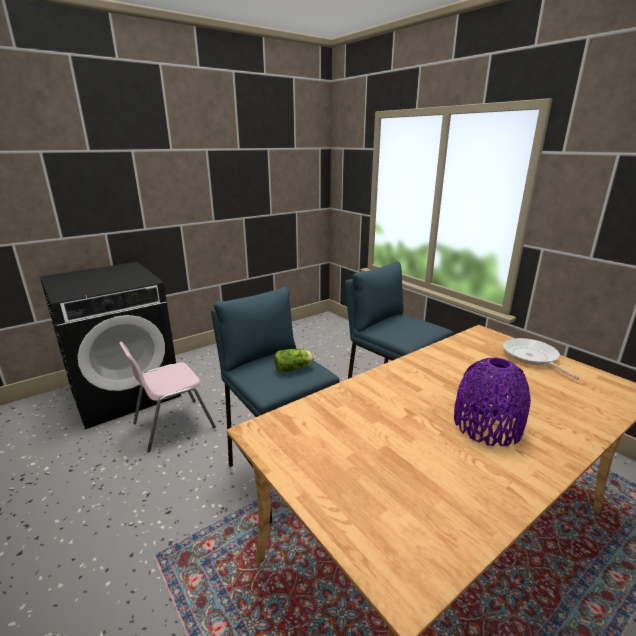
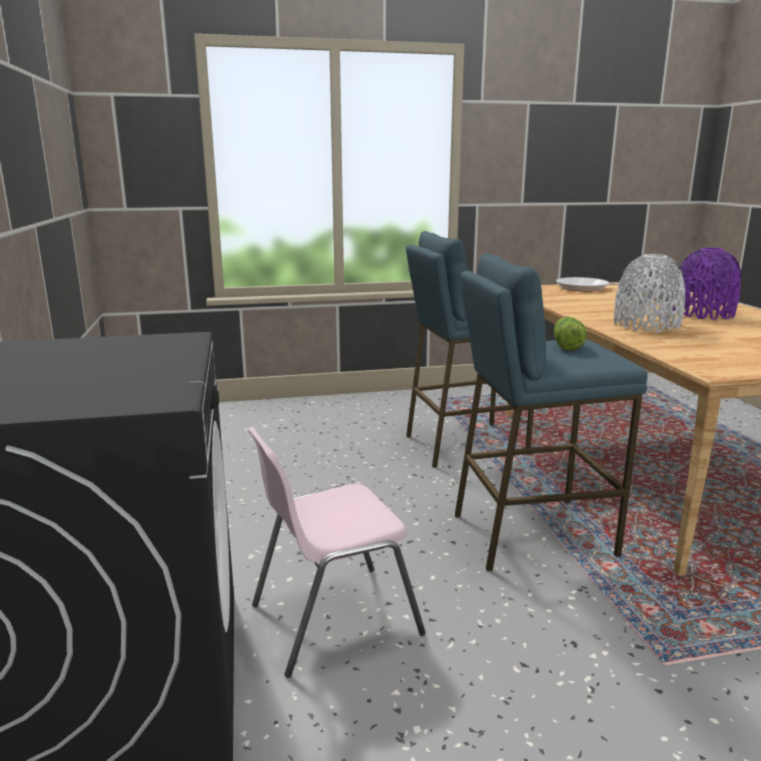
camera: 65 degrees left, 5 degrees down
(172, 425) = (332, 619): pink chair -> pink chair turned 75 degrees clockwise
(393, 395) = (646, 325): none -> grey vase

